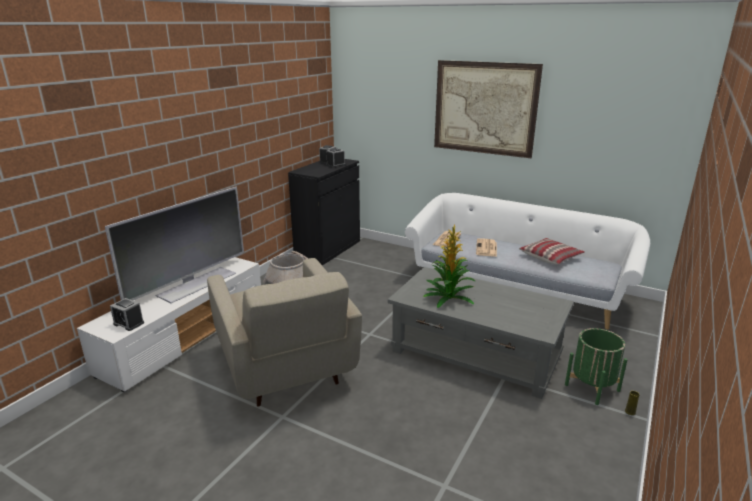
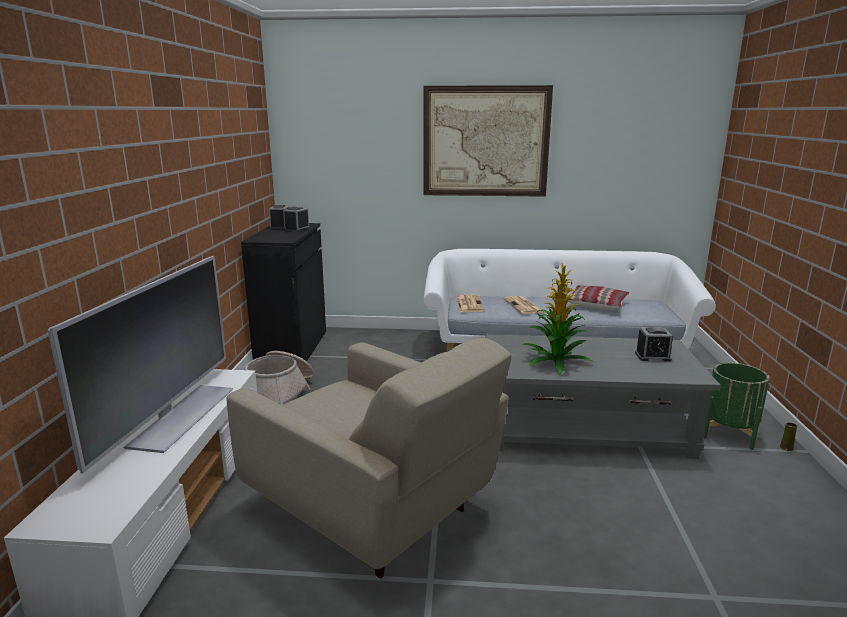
camera: 25 degrees left, 5 degrees down
(129, 323) = (112, 503): alarm clock -> alarm clock (652, 356)

